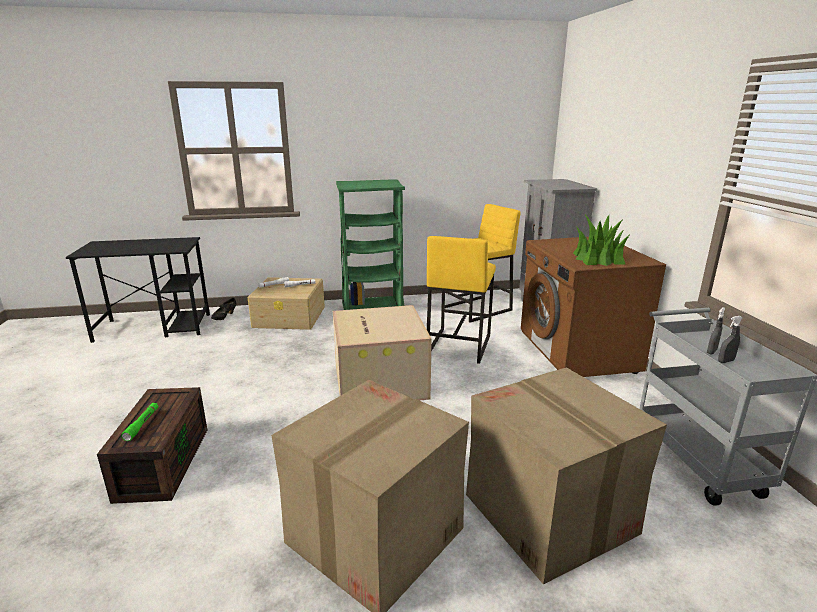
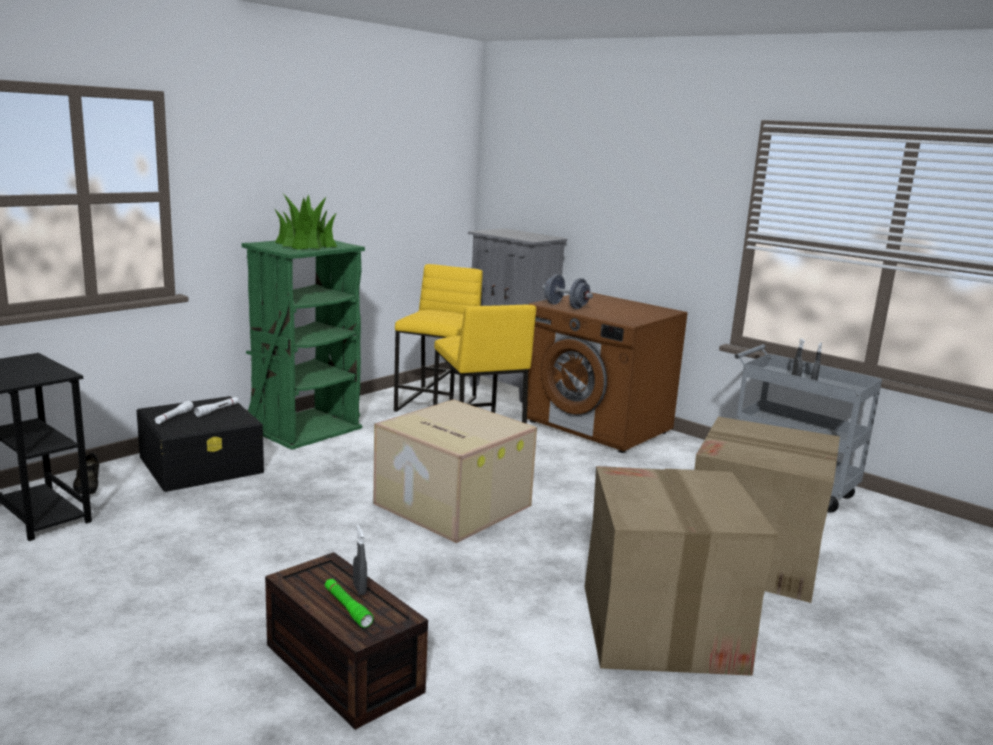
camera: 40 degrees left, 5 degrees down
(168, 415) = (359, 589): none -> grey spray bottle
(290, 317) = (202, 464): beige storage box -> black storage box
(552, 245) = (565, 306): none -> grey dumbbell
(597, 258) = (629, 313): potted plant -> potted plant (305, 244)

